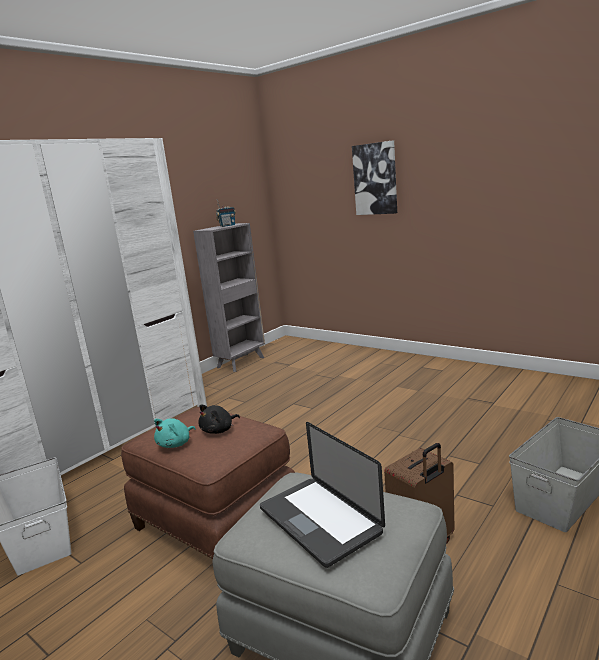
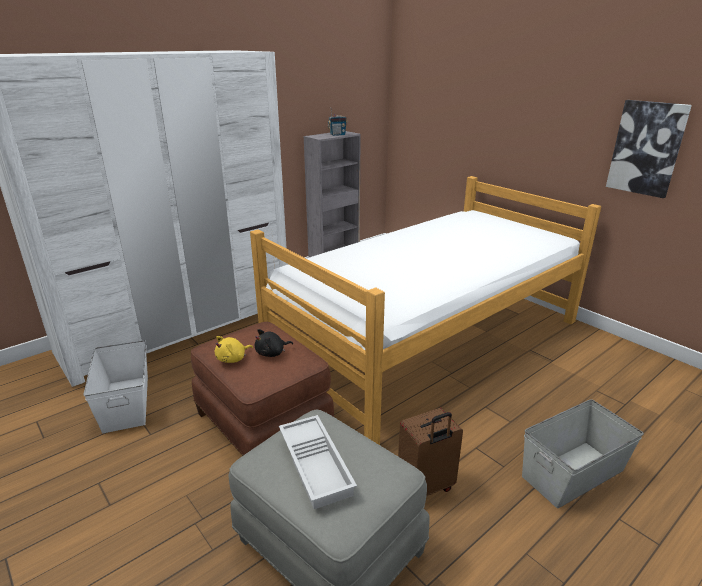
camera: 10 degrees right, 10 degrees up
(176, 444) = (233, 359): turquoise plush toy -> yellow plush toy
(319, 520) = (317, 464): laptop -> white tray
(365, 408) = (429, 340): none -> bed
(375, 179) = (493, 107): picture -> picture (646, 148)

